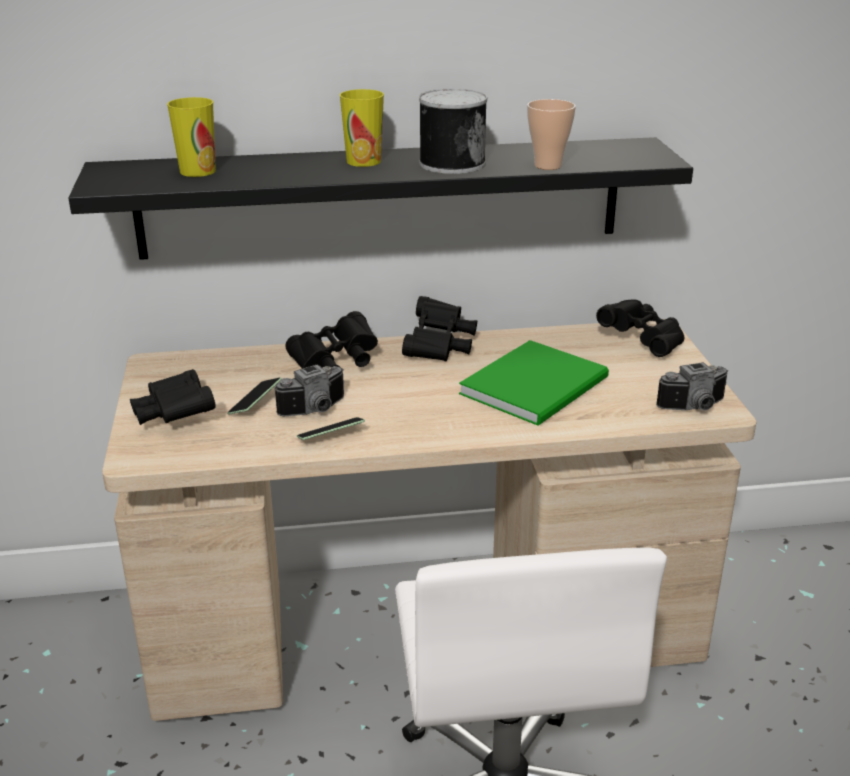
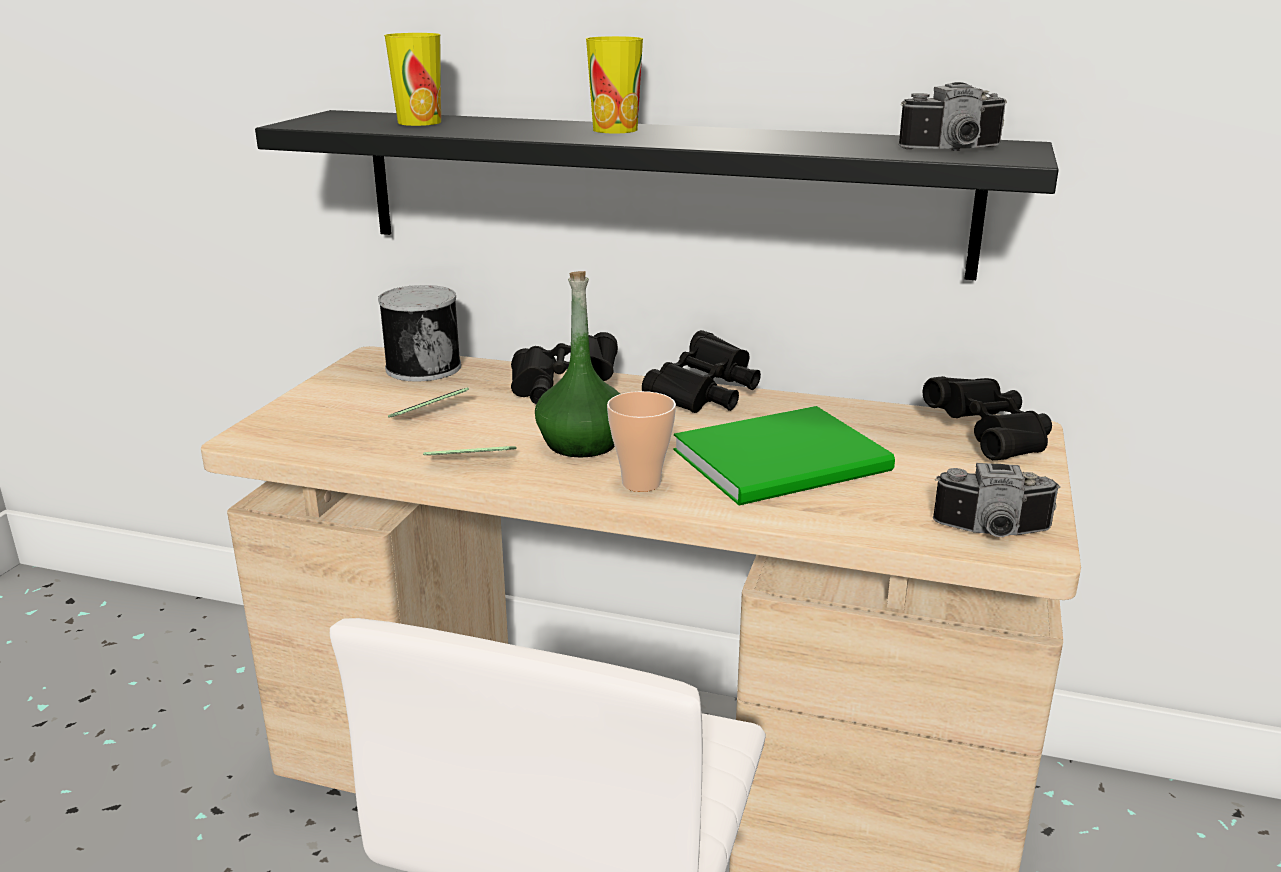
camera: 25 degrees right, 5 degrees down
(174, 415) = (334, 407): black binoculars -> none
(316, 410) = (486, 433): camera -> camera (955, 150)
(392, 403) = (581, 443): none -> green bottle
(451, 163) = (717, 138): can -> can (423, 367)
(548, 165) = (841, 150): cup -> cup (641, 483)

